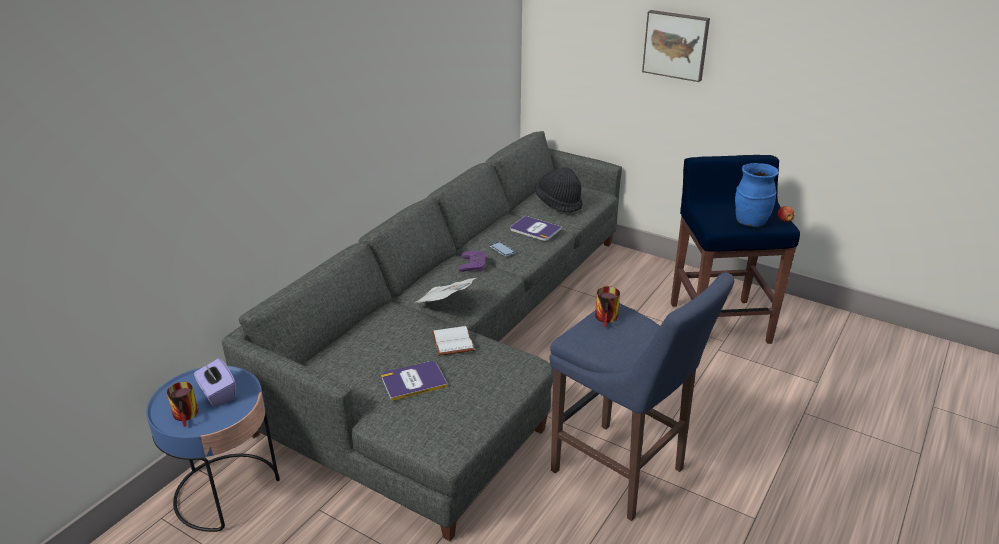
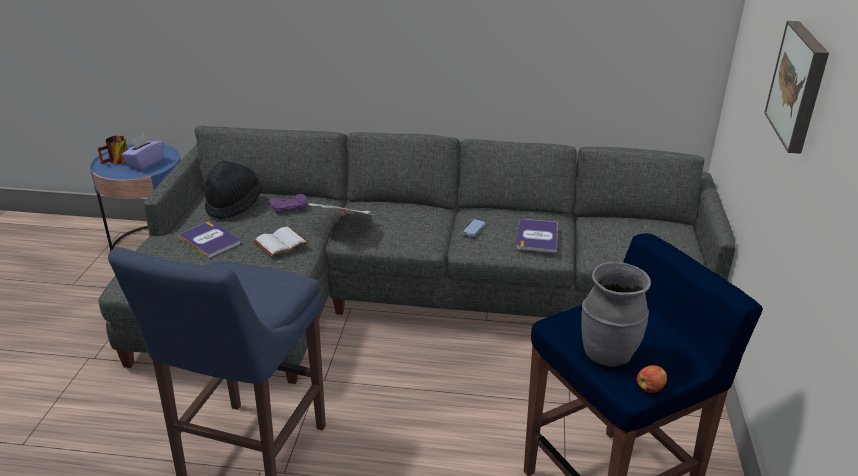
camera: 65 degrees right, 0 degrees up
(475, 264) = (431, 221): purple game controller -> purple game controller (289, 207)
(559, 203) = (618, 237): black hat -> black hat (234, 204)
(608, 318) = (264, 279): mug -> none
(750, 222) = (607, 354): blue vase -> grey vase

